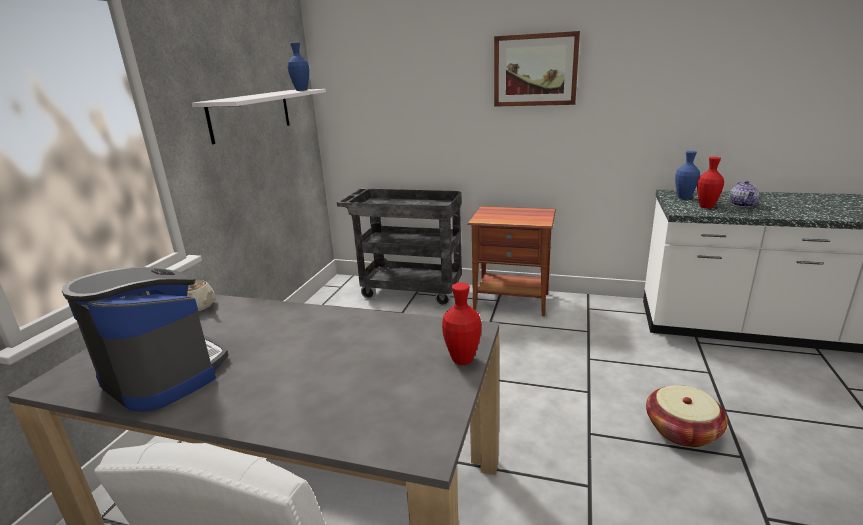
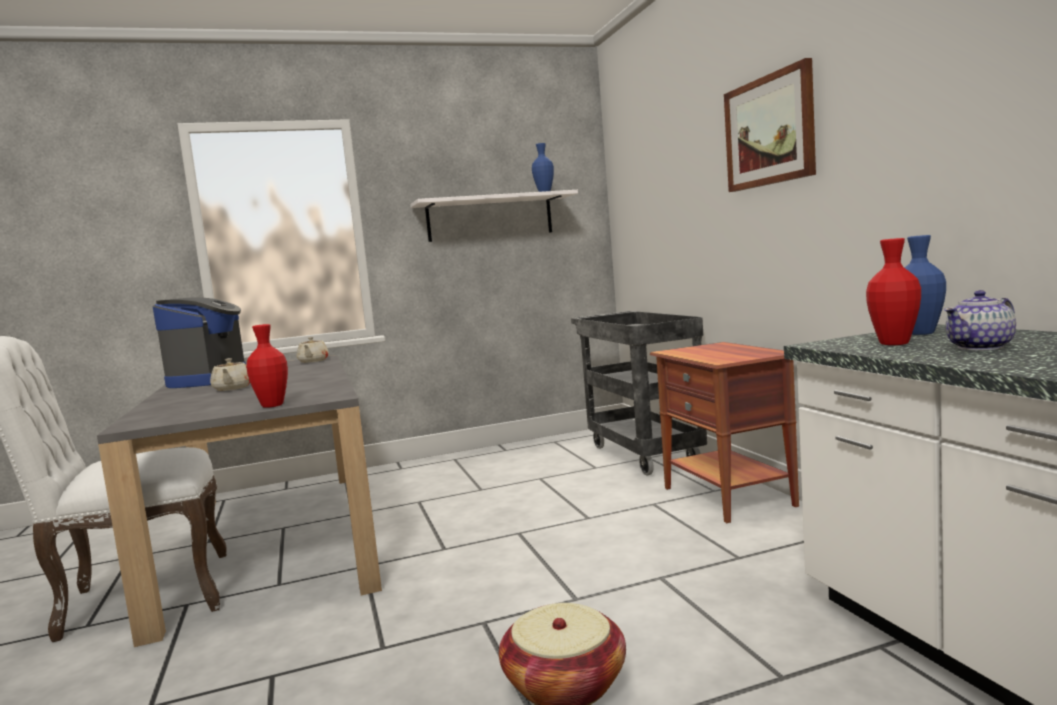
camera: 55 degrees right, 15 degrees down
(288, 369) = (232, 389): none -> beige teapot

